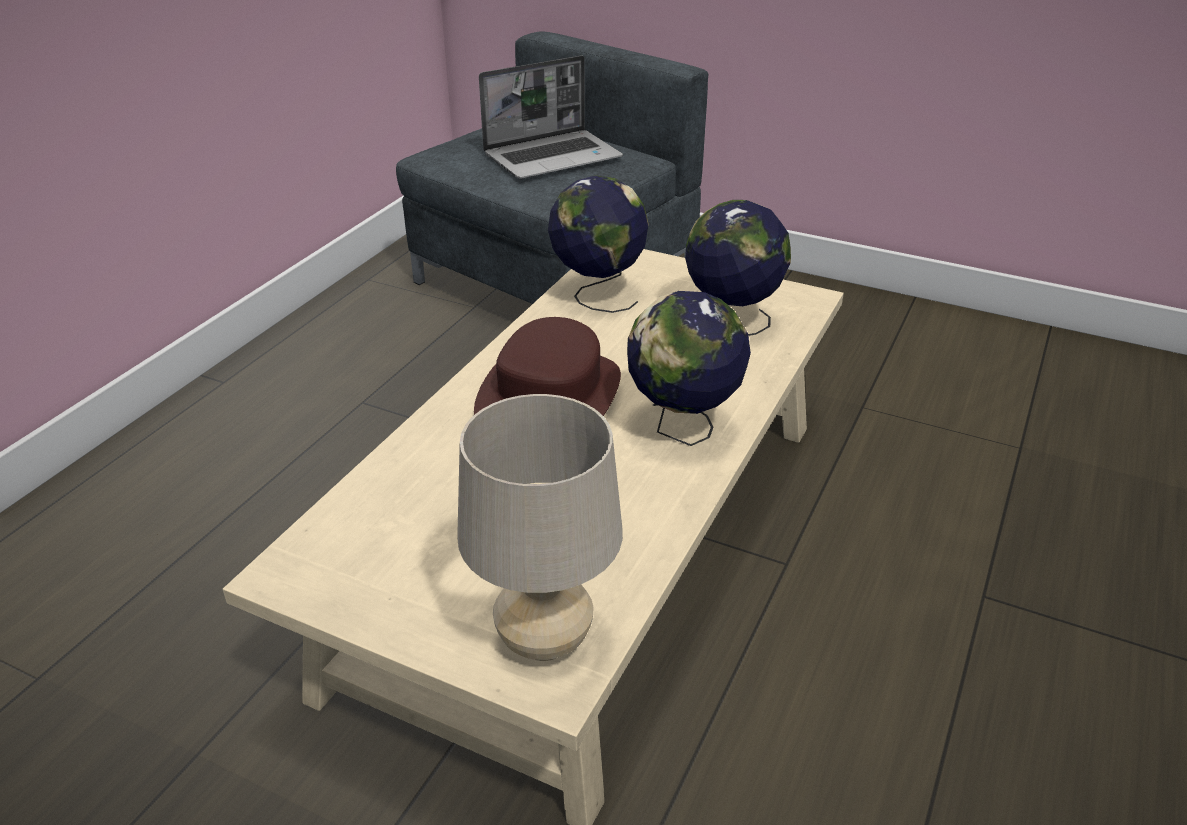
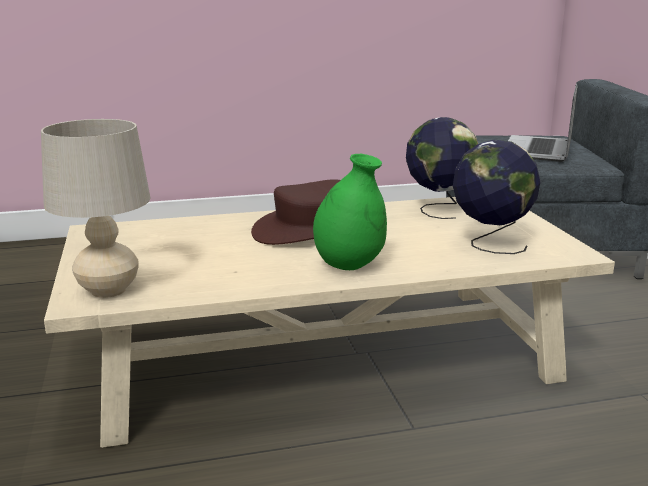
camera: 50 degrees right, 15 degrees down
(553, 157) = (538, 150): laptop -> laptop turned 90 degrees clockwise
(683, 429) = (349, 265): globe -> green vase

